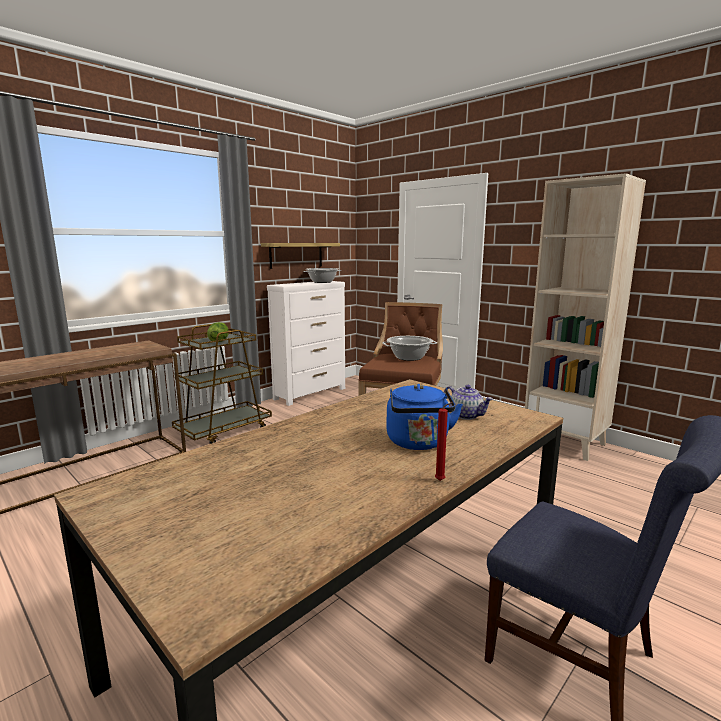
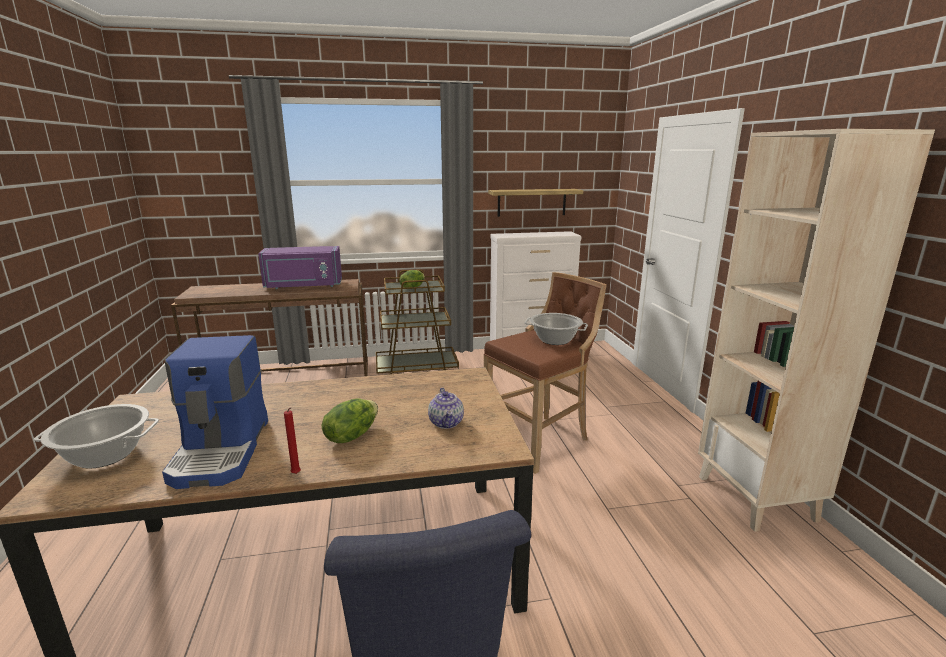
camera: 35 degrees right, 5 degrees up
(93, 353) = (303, 286): none -> purple microwave
(322, 282) = (555, 234): cooking pot -> cooking pot (104, 455)
(331, 491) = (223, 451): none -> coffee machine
(418, 443) = (351, 435): blue kettle -> lettuce

